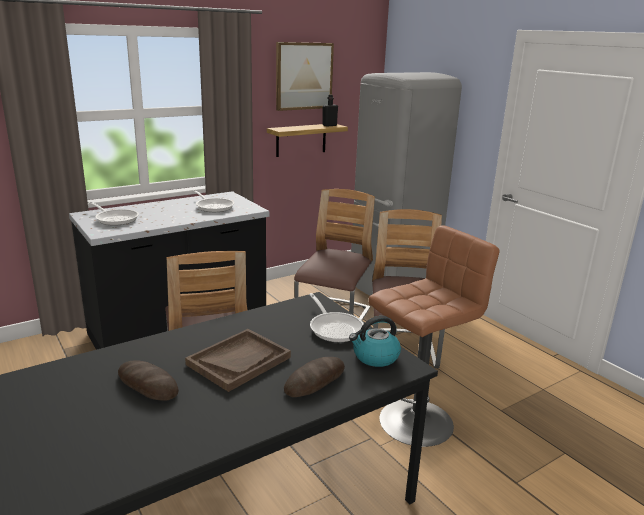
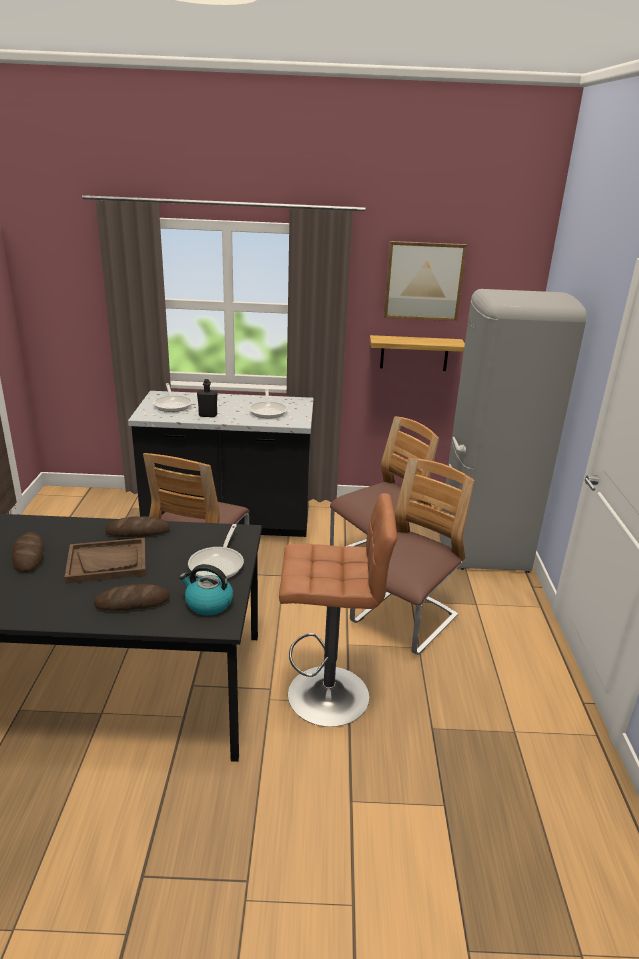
camera: 35 degrees right, 5 degrees up
(225, 328) = (138, 531): none -> bread
(329, 125) = (447, 342): black bottle -> black bottle (208, 415)

